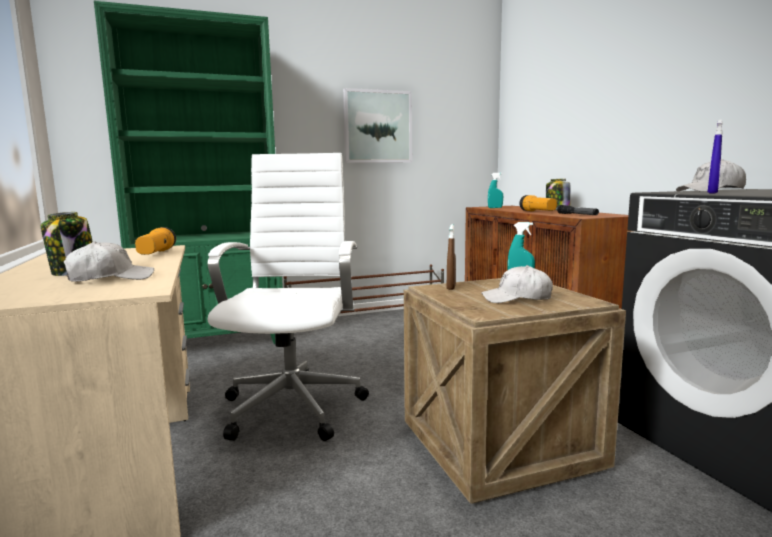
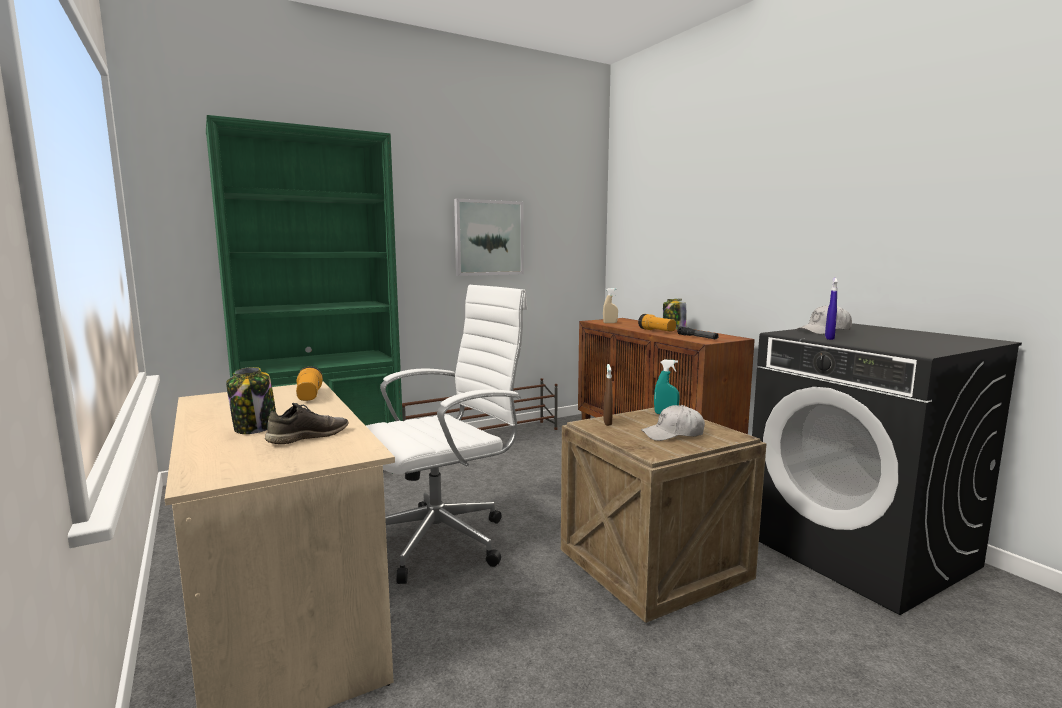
camera: 10 degrees left, 0 degrees up
(110, 278) = (308, 436): white cap -> grey shoe
(294, 405) = (444, 540): white office chair -> white office chair turned 60 degrees clockwise
(495, 208) = (610, 323): turquoise spray bottle -> beige spray bottle

